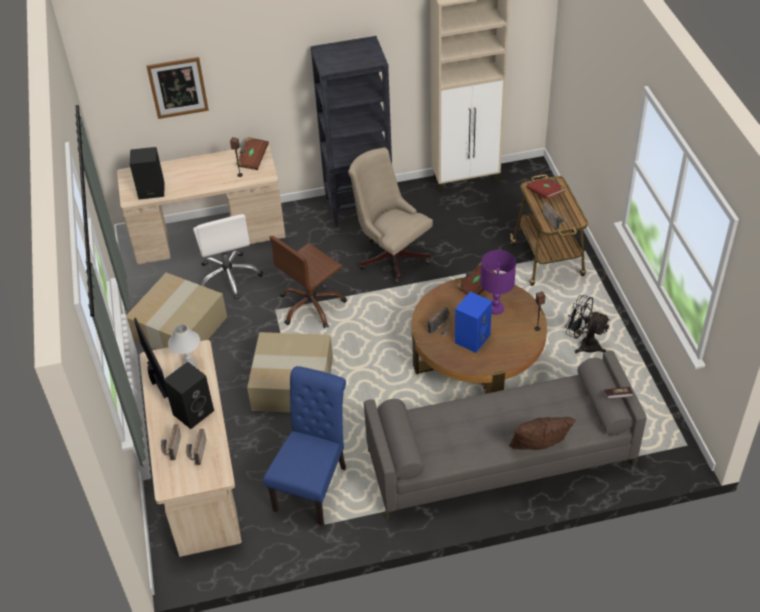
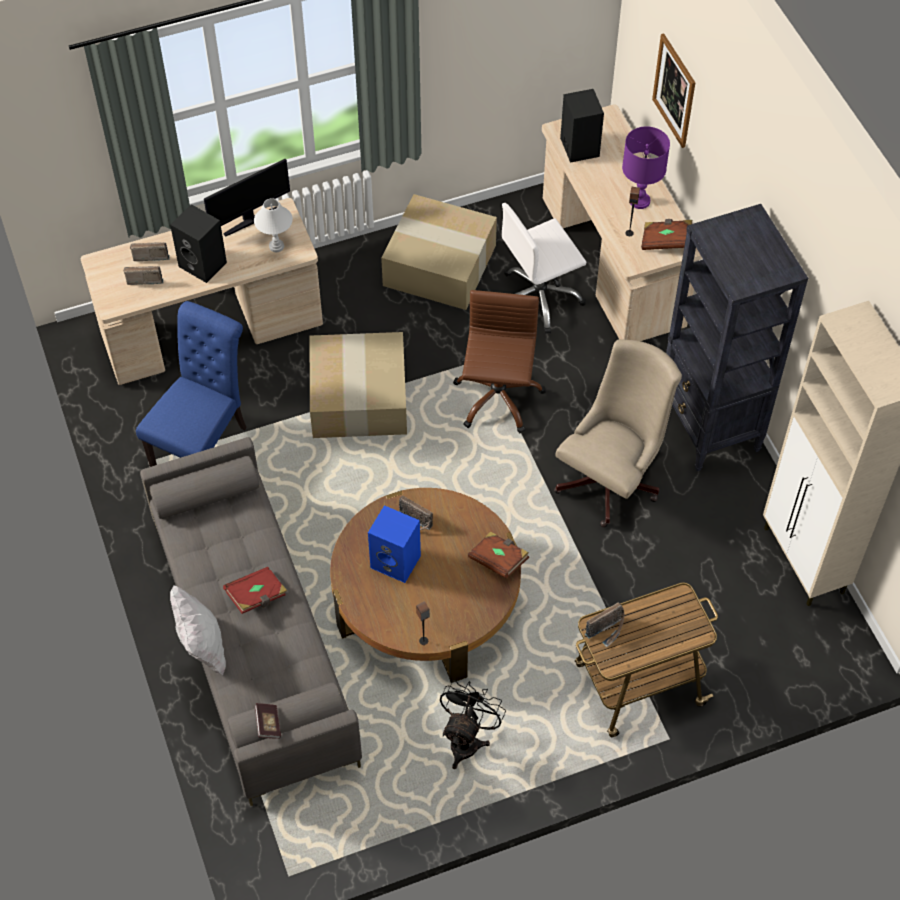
camera: 80 degrees right, 10 degrees up
(311, 306) = (497, 398): brown office chair -> brown office chair turned 60 degrees clockwise
(313, 485) = (204, 443): blue chair -> blue chair turned 75 degrees counterclockwise
(496, 308) = (457, 587): purple table lamp -> purple table lamp (640, 201)
(539, 450) = (202, 648): brown pillow -> white pillow
(546, 193) = (668, 618): red book -> red book (257, 596)

